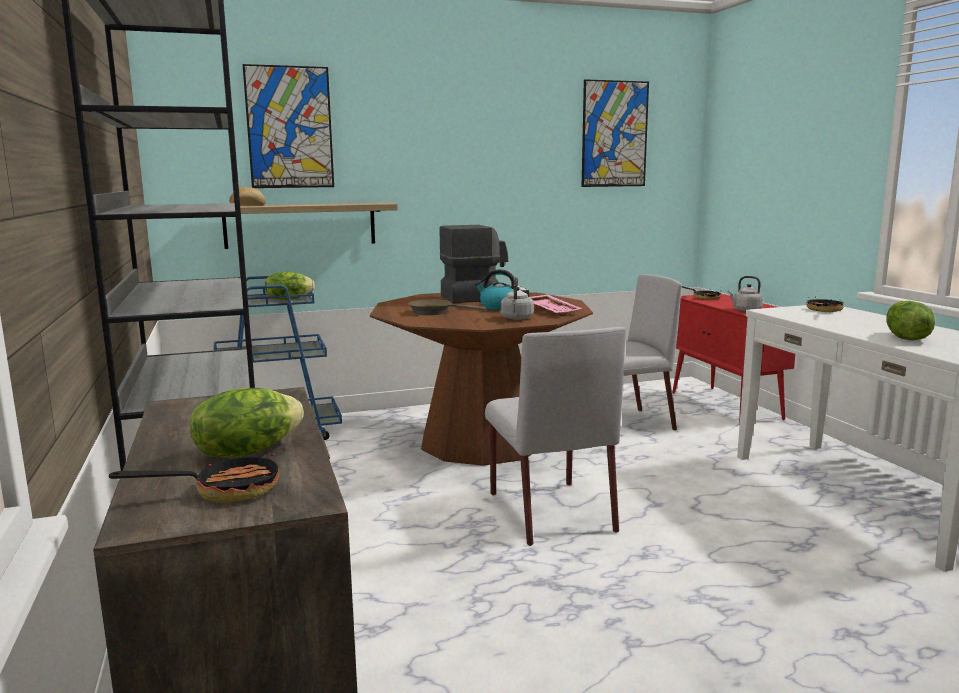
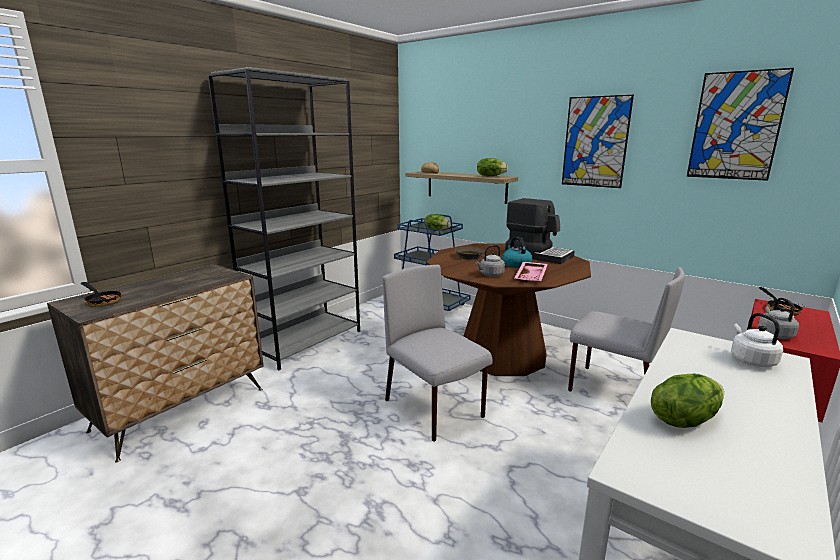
camera: 55 degrees right, 5 degrees up
(247, 451) = (150, 292): lettuce -> lettuce (490, 176)
(289, 127) = (465, 125): picture -> picture (595, 142)
(549, 511) = (434, 409): grey chair -> grey chair turned 105 degrees clockwise
(824, 310) = (751, 360): frying pan -> white kettle

